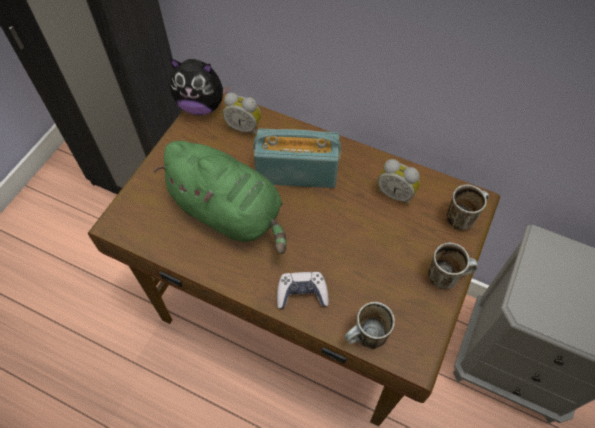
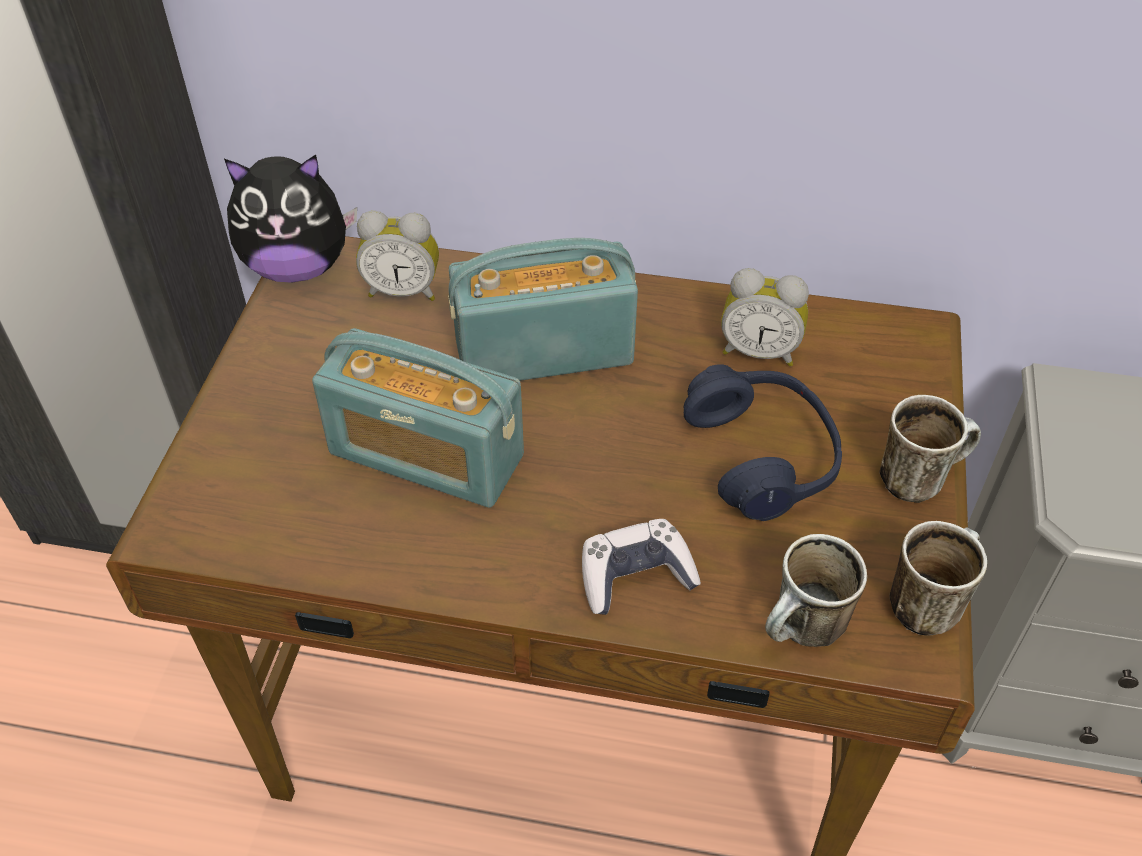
camera: 15 degrees left, 10 degrees down
(230, 213) = (426, 455): green plush toy -> radio
(378, 248) = (762, 456): none -> blue headphones
(462, 216) = (905, 365): mug -> mug (926, 601)

